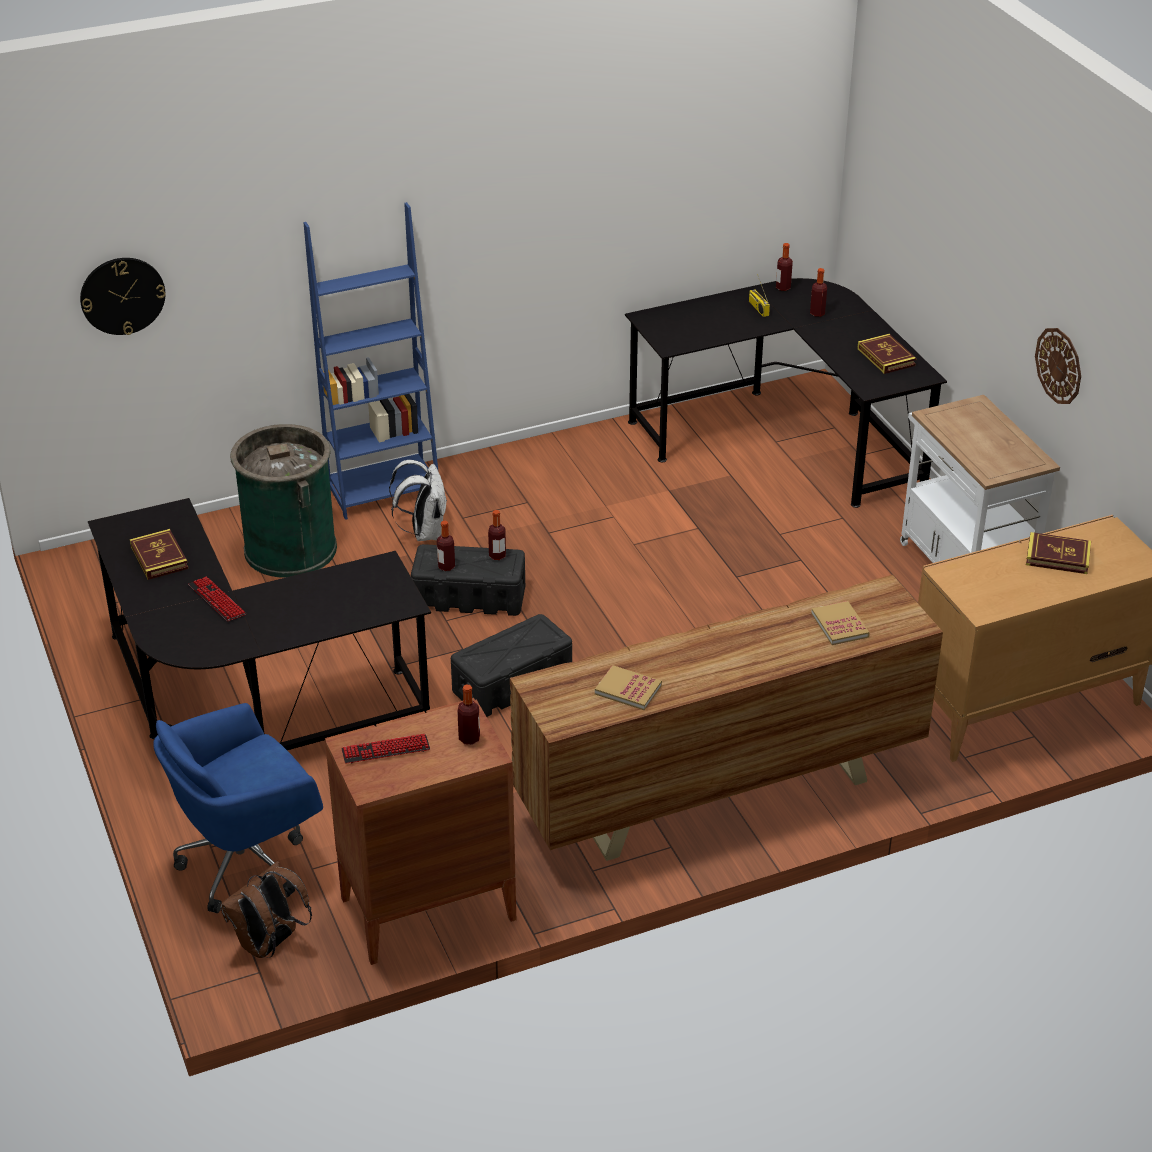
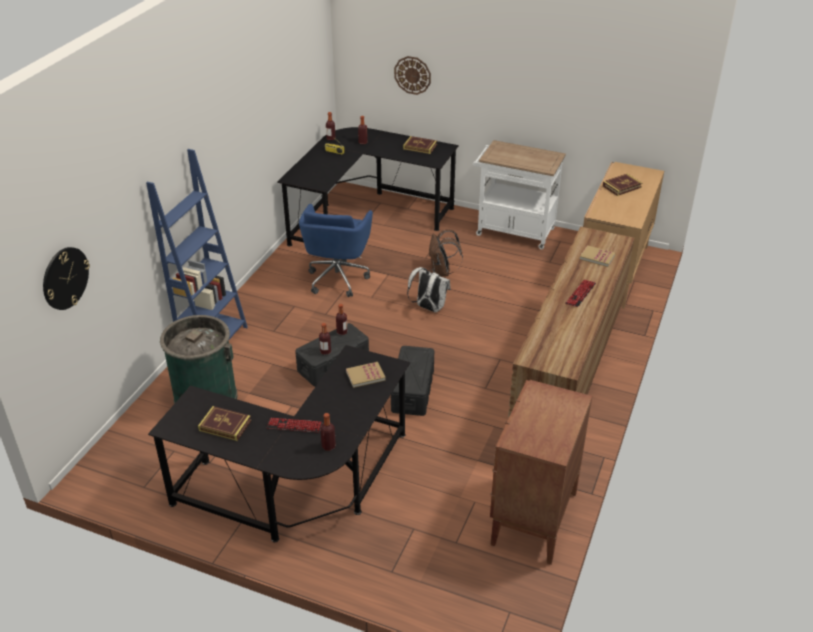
camera: 45 degrees left, 0 degrees up
(248, 864) = (423, 564): blue office chair -> blue office chair (338, 278)
(269, 944) = (493, 595): brown backpack -> brown backpack (442, 272)
(385, 750) = (533, 430): keyboard -> keyboard (580, 294)
(424, 532) = (264, 348): white backpack -> white backpack (428, 308)
(469, 738) = (558, 398): bottle -> bottle (328, 446)
(628, 690) = (568, 335): book -> book (365, 376)
(1059, 365) = (551, 102): wall clock -> wall clock (412, 75)

